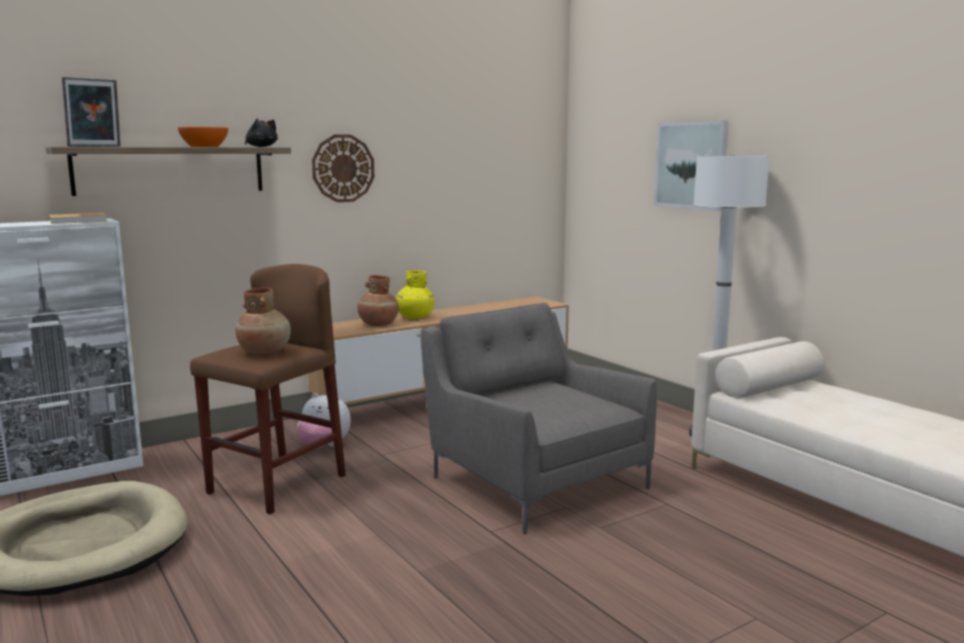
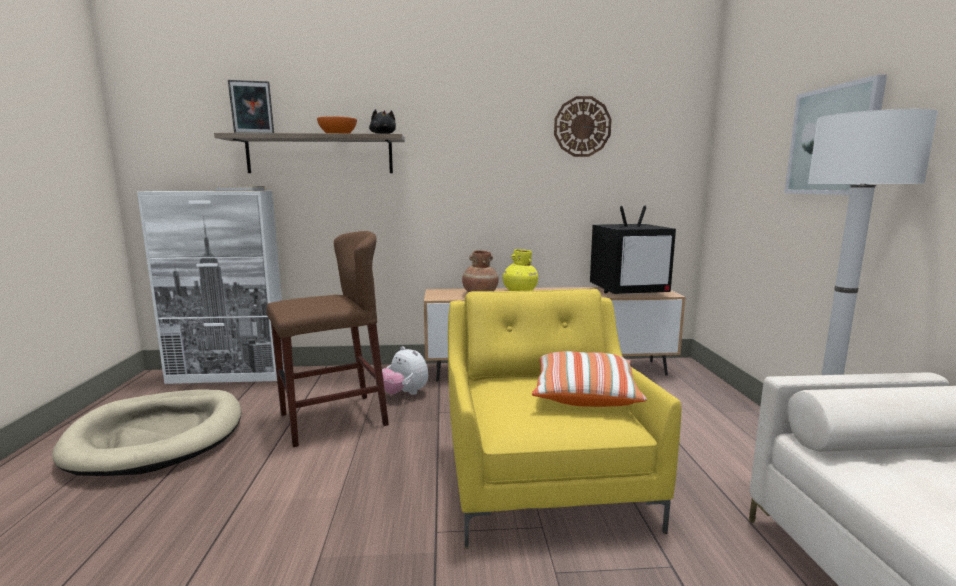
camera: 30 degrees right, 0 degrees up
(265, 352) = (313, 304): brown vase -> none
(343, 168) = (465, 156): wall clock -> wall clock (582, 127)
(515, 305) = (629, 291): none -> television
(535, 479) = (544, 479): grey armchair -> yellow armchair
(567, 394) = (584, 394): none -> pillow

